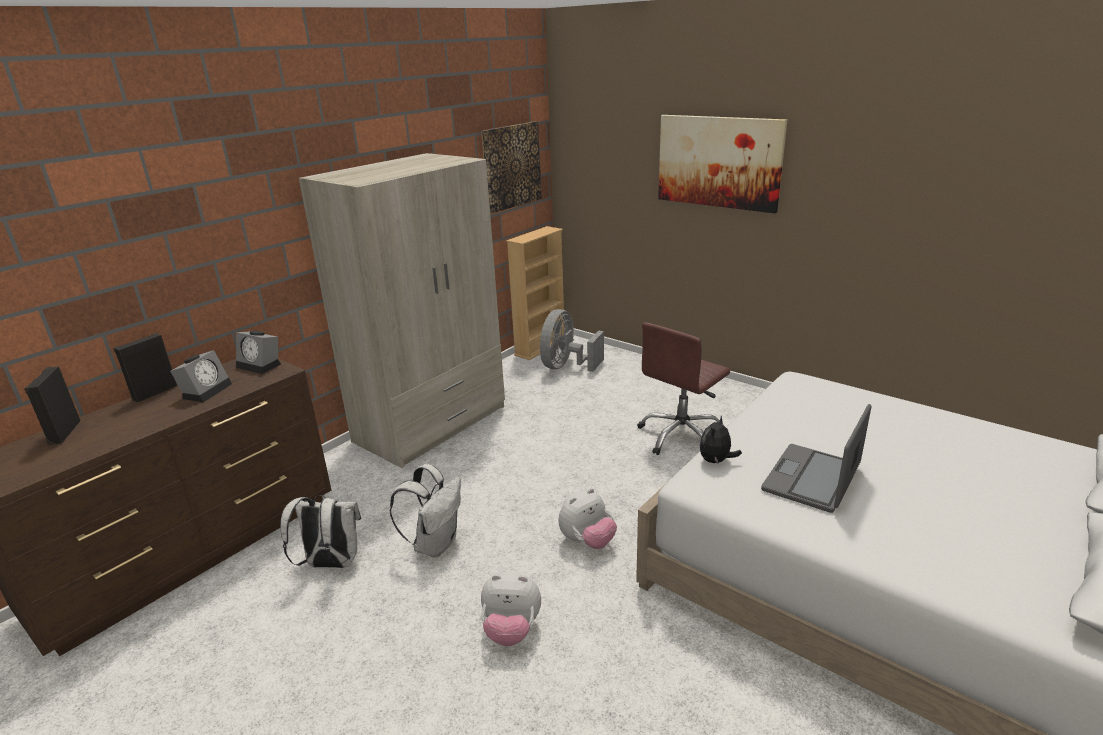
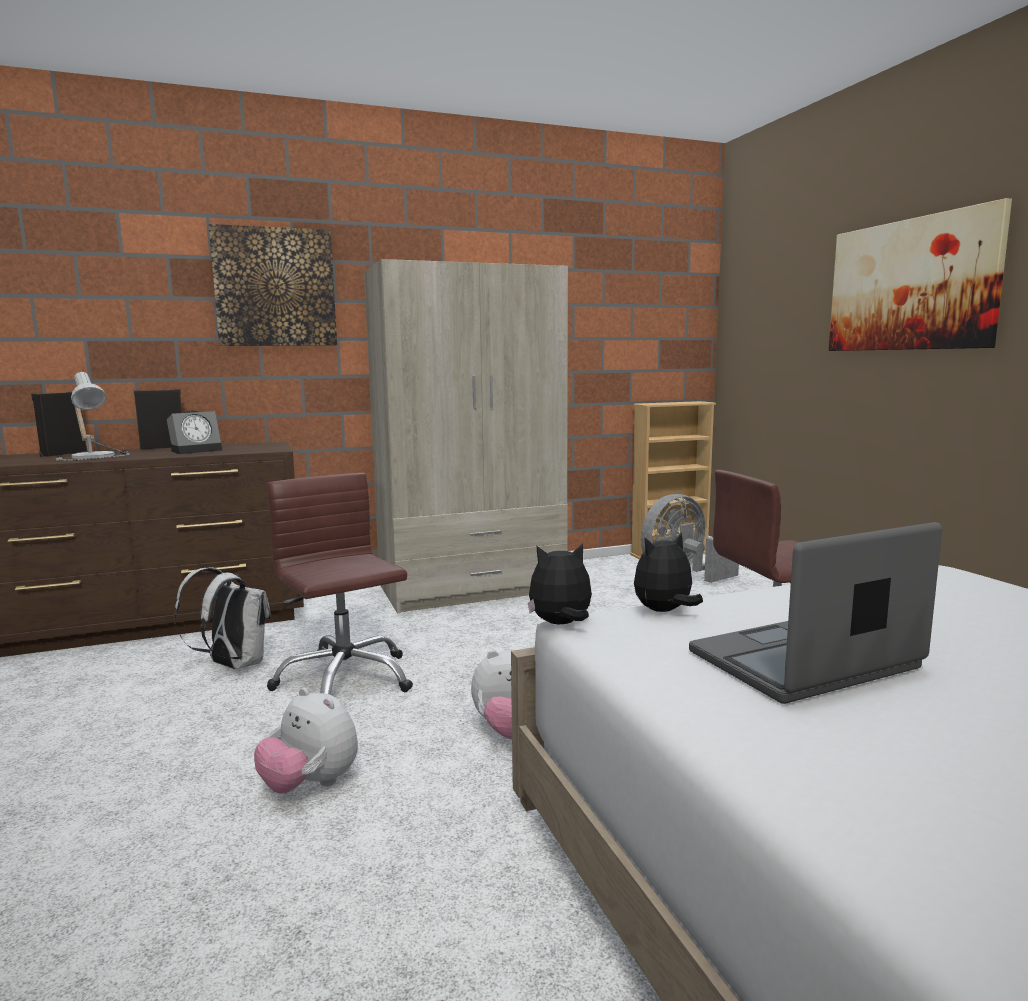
camera: 30 degrees right, 15 degrees down
(120, 427) = (98, 456): none -> table lamp
(261, 365) = (267, 446): alarm clock -> none
(435, 544) = (344, 680): white backpack -> brown office chair
(511, 166) = (653, 317): picture -> picture (275, 287)
(679, 490) = (561, 624): none -> plush toy

